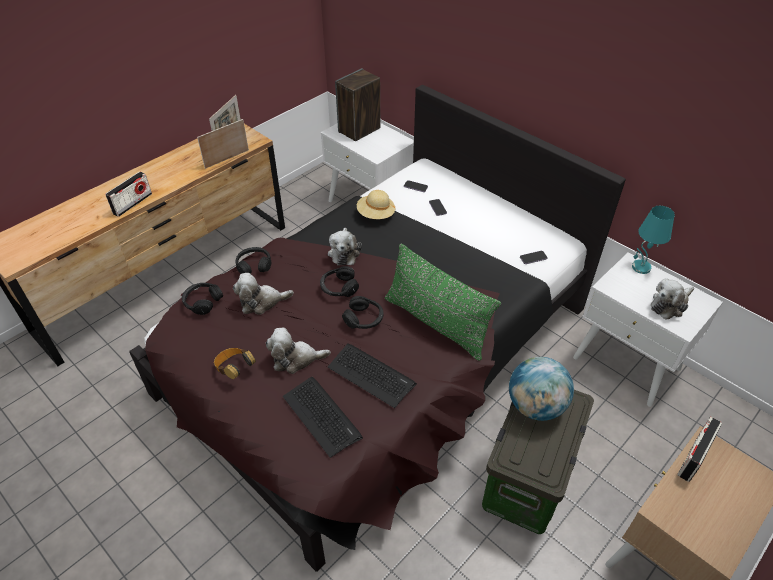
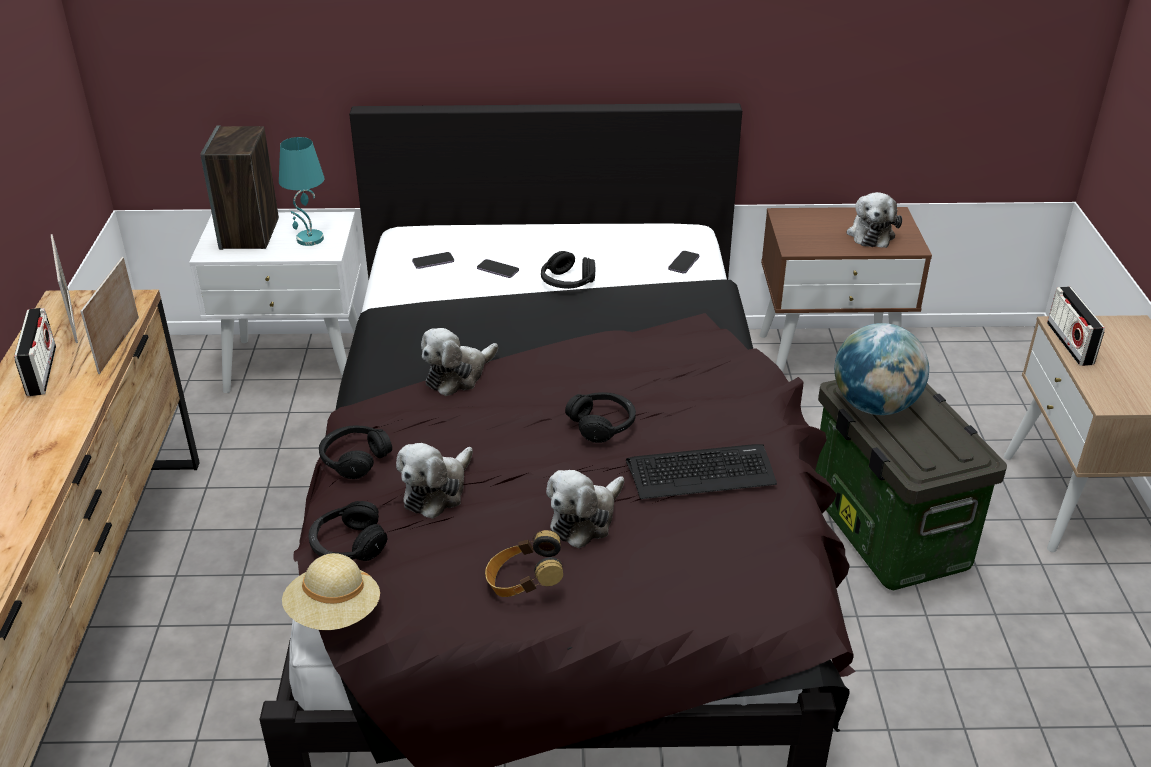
camera: 45 degrees left, 10 degrees down
(132, 203) = (39, 482): radio -> radio (42, 371)
(322, 416) = (712, 550): keyboard -> none
(339, 287) = (517, 412): black headphones -> black headphones (567, 282)
(344, 252) = (458, 375): plush toy -> plush toy turned 90 degrees clockwise
(376, 214) = (429, 316): beige hat -> beige hat (334, 613)
(436, 323) = (686, 380): green pillow -> none
(627, 363) = (829, 358): white nightstand -> brown nightstand
(640, 267) = (799, 215): turquoise table lamp -> turquoise table lamp (309, 239)

